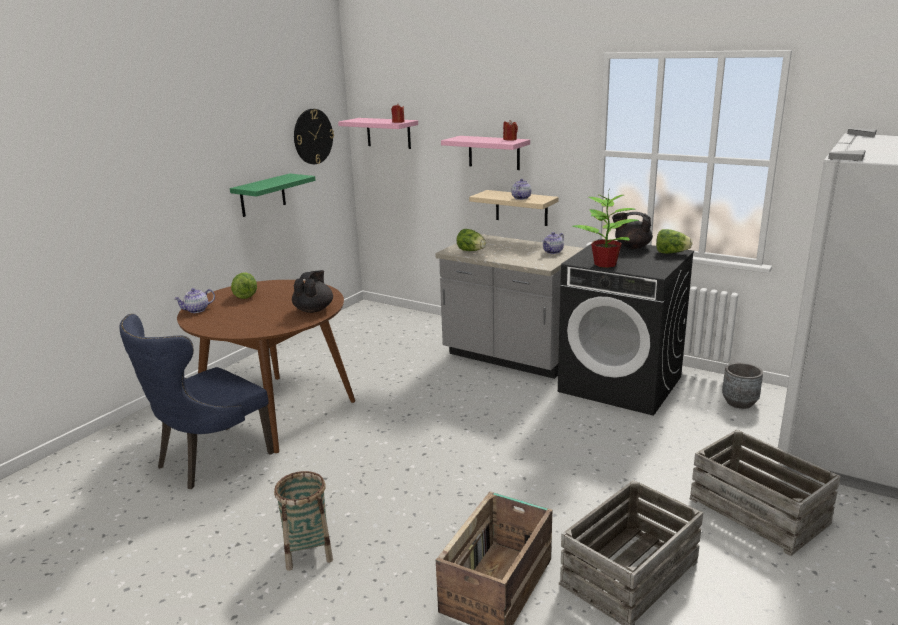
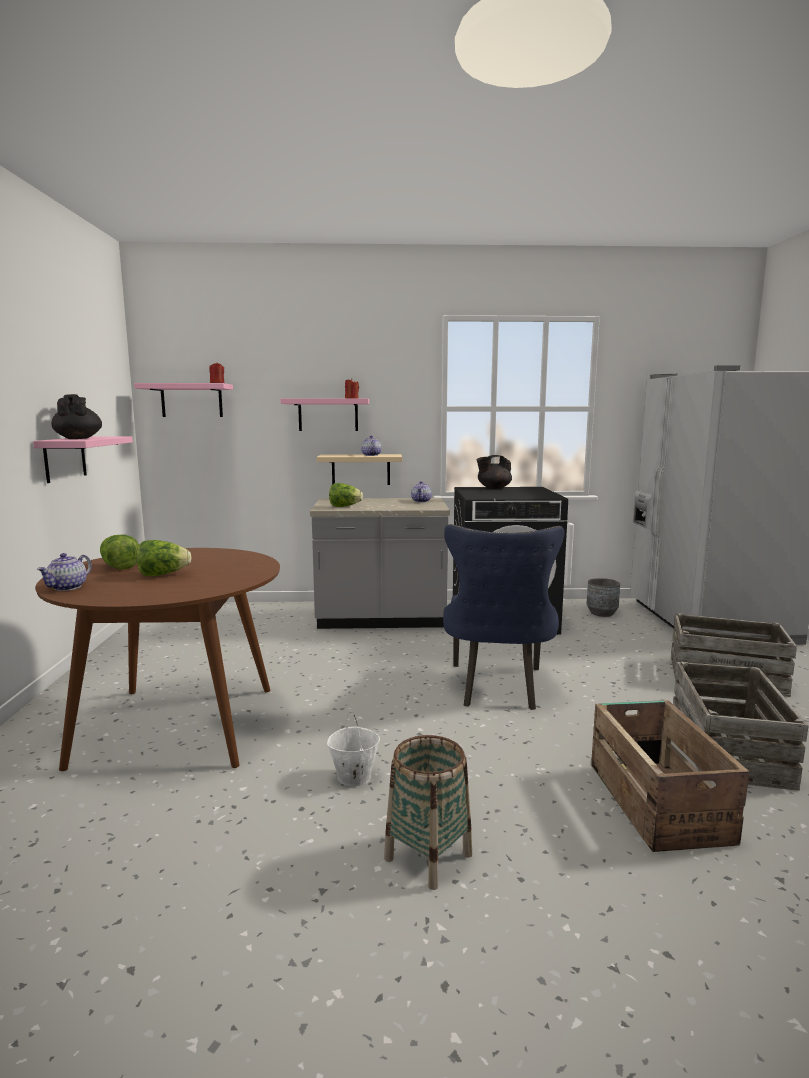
camera: 35 degrees left, 10 degrees down
(209, 459) = (141, 806): blue chair -> blue chair (497, 687)
(262, 195) = (65, 458): green shelf -> pink shelf
(313, 136) = (106, 397): wall clock -> none
(314, 309) = (247, 565): black teapot -> black teapot (78, 438)
(330, 484) = (353, 777): none -> white bucket
(606, 264) = (502, 496): potted plant -> none
(671, 253) = (532, 488): lettuce -> lettuce (163, 574)

